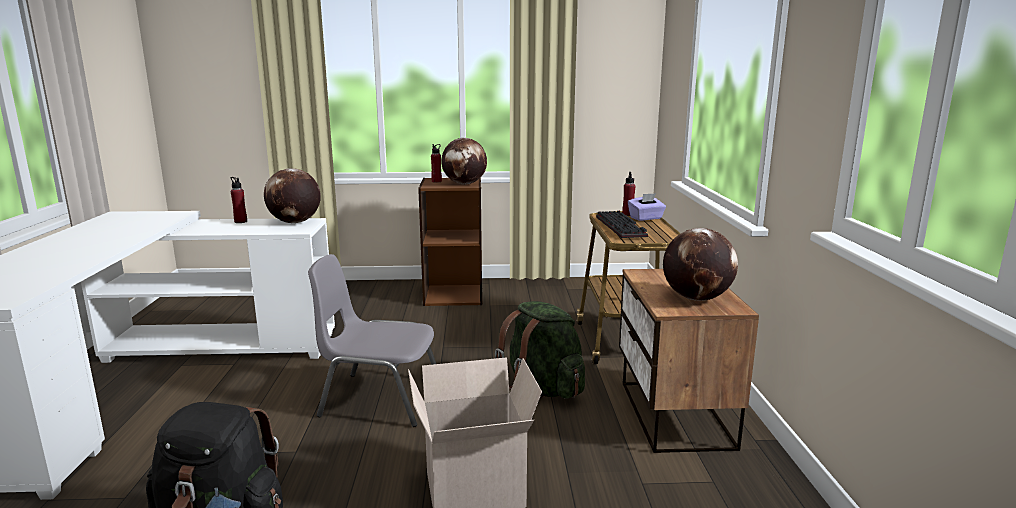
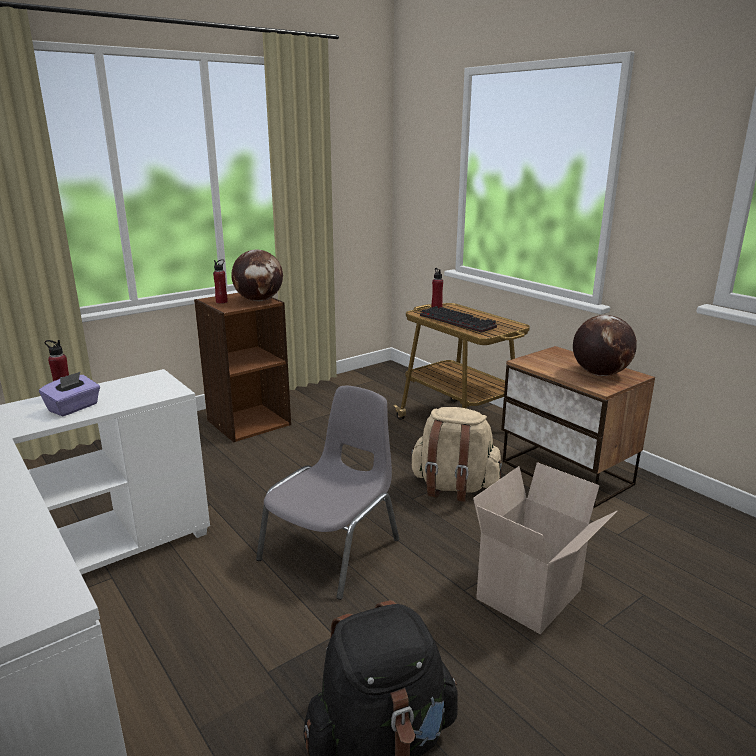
camera: 35 degrees left, 5 degrees up
(294, 222) = (141, 382): globe -> none
(379, 398) = (333, 549): grey chair -> grey chair turned 150 degrees clockwise
(542, 389) = (453, 487): green backpack -> beige backpack
(646, 218) = (457, 309): purple tissue box -> purple tissue box (74, 408)

